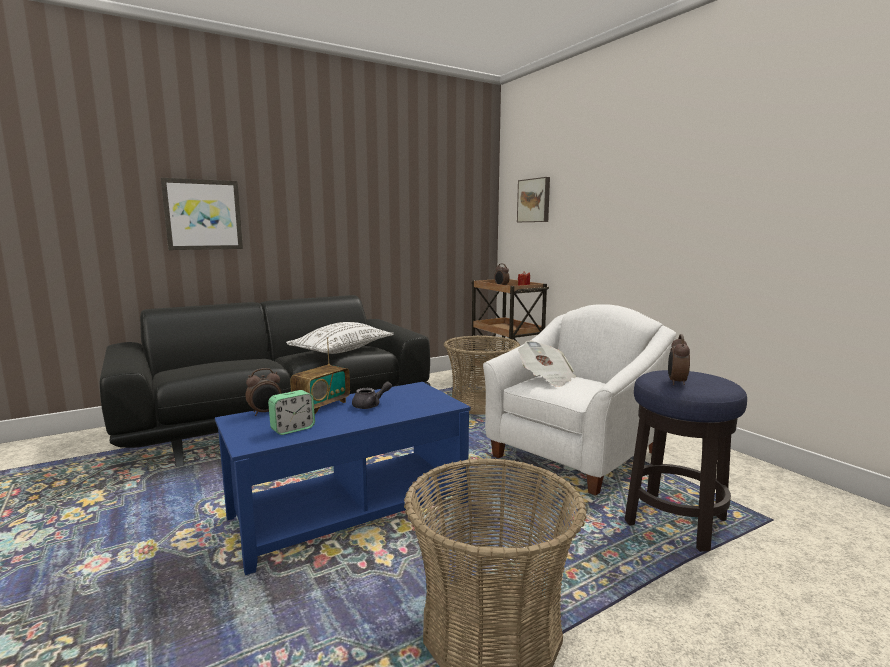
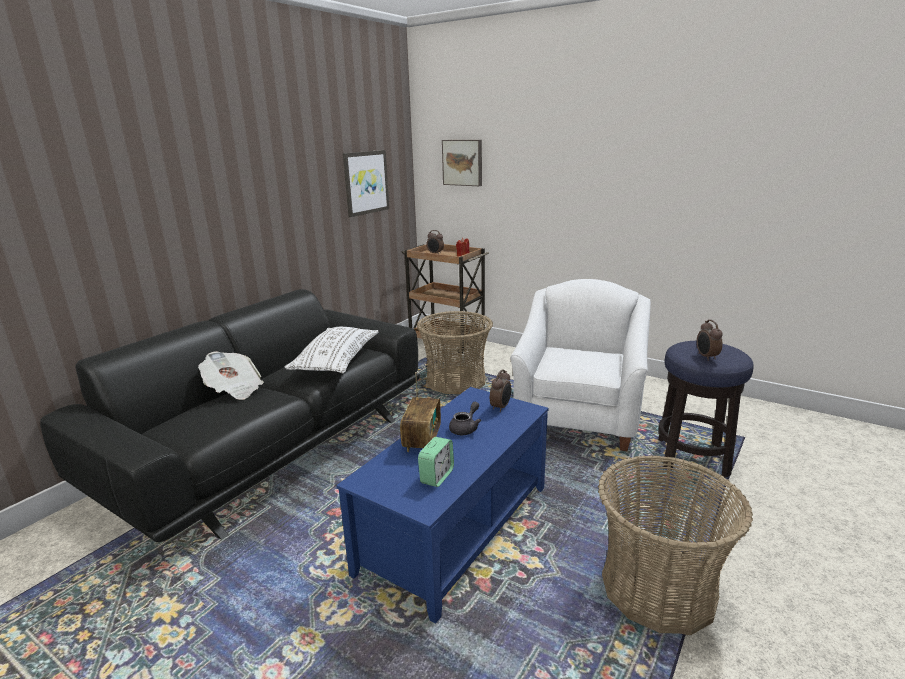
camera: 25 degrees left, 10 degrees up
(203, 214) = (124, 223): picture -> picture (365, 182)
(265, 412) = (380, 464): alarm clock -> alarm clock (501, 407)
(546, 378) = (563, 358): newspaper -> newspaper (234, 389)

